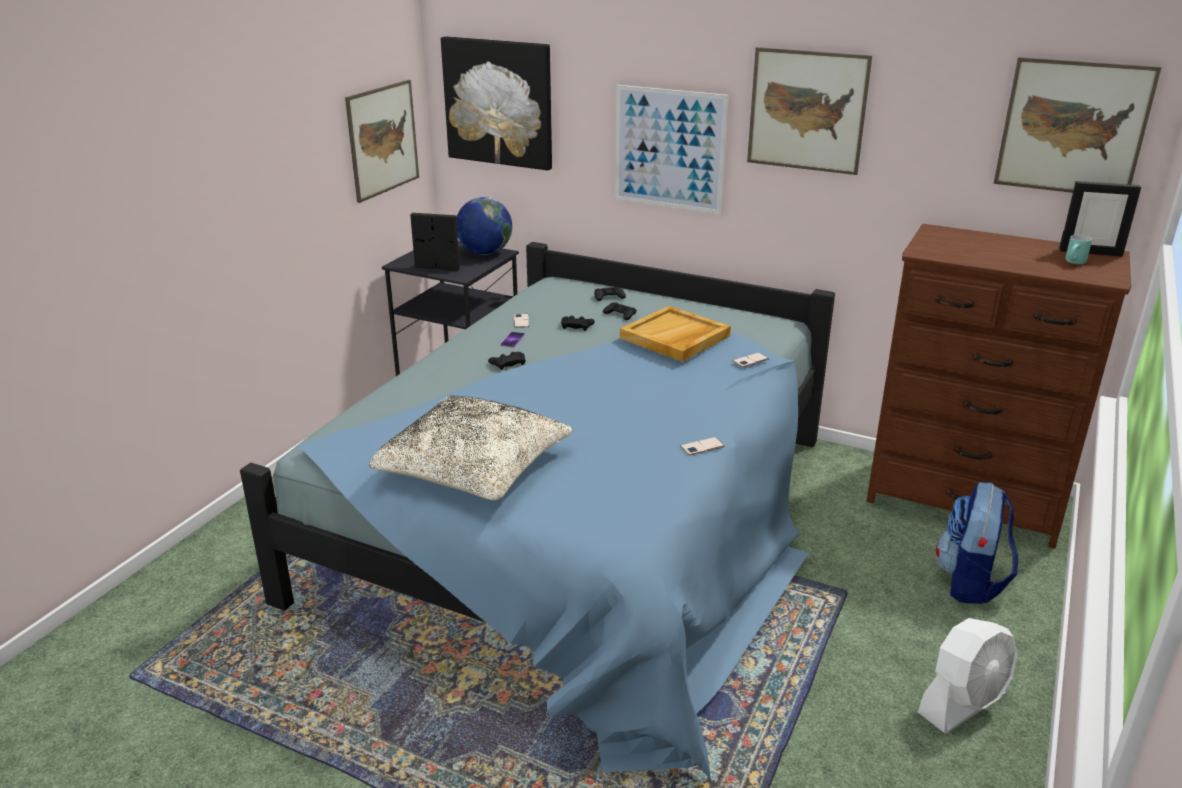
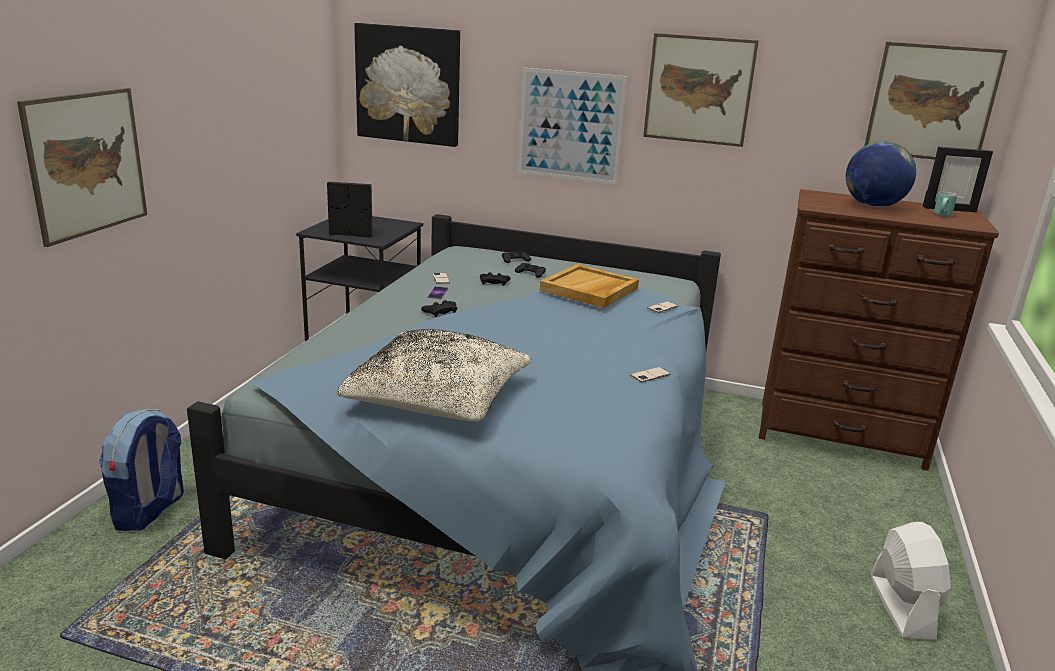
camera: 10 degrees left, 5 degrees down
(383, 140) = (300, 113): picture -> picture (87, 163)
(485, 253) = (392, 224): globe -> globe (873, 206)
(963, 703) = (901, 606): white fan -> white fan turned 45 degrees counterclockwise
(971, 582) = (869, 502): backpack -> backpack (149, 511)

